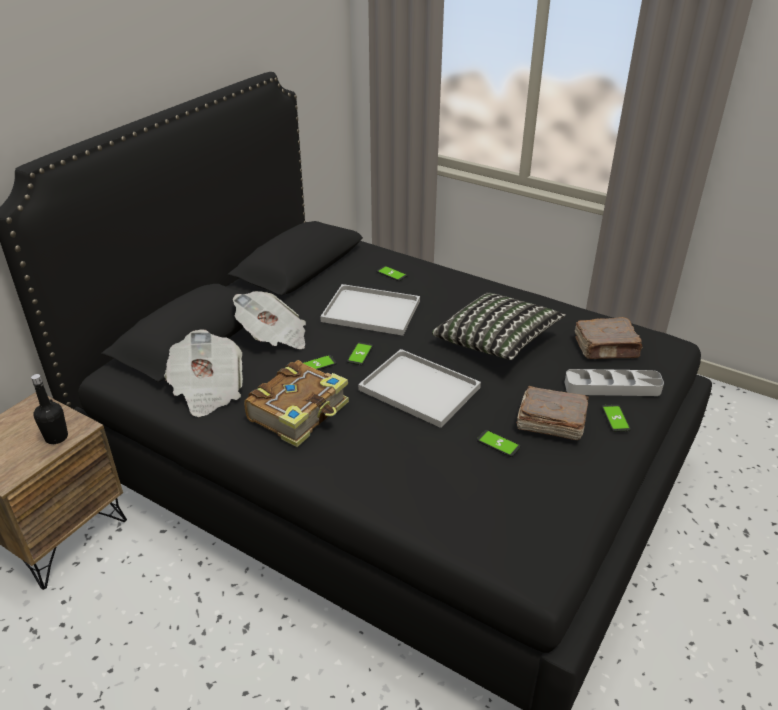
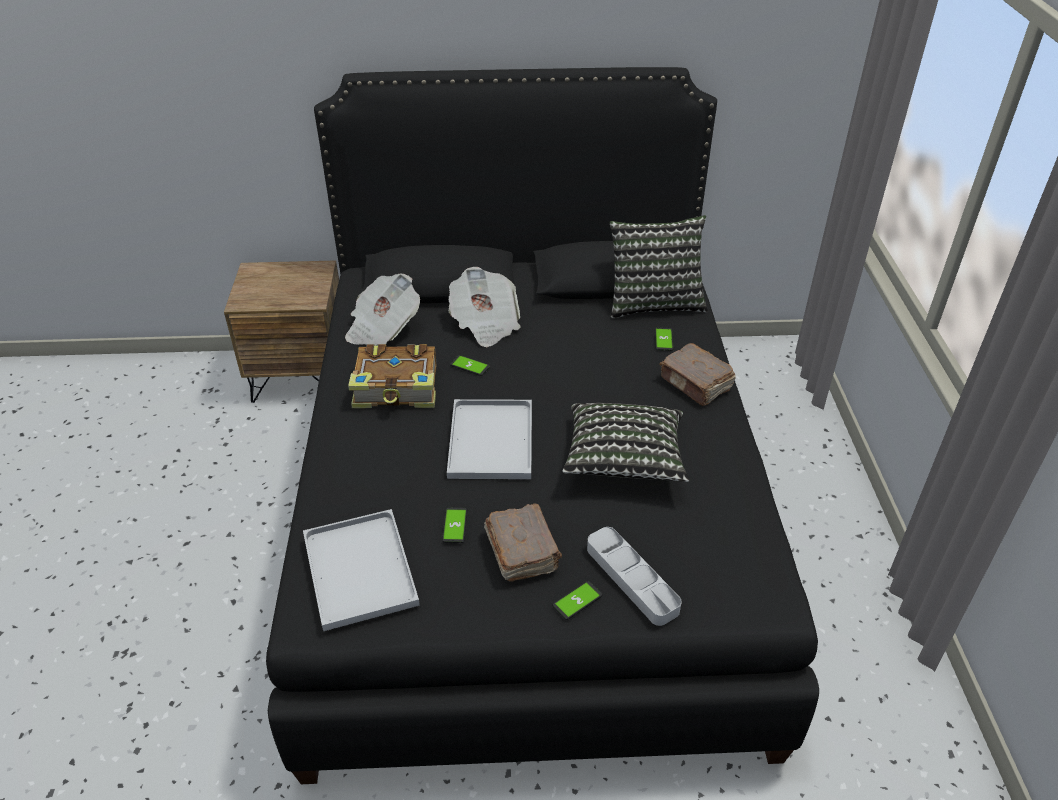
camera: 55 degrees right, 5 degrees up
(56, 437) = (295, 298): black bottle -> none
(346, 259) = (654, 302): none -> pillow
(360, 354) = (509, 382): phone -> none
(373, 311) = (586, 358): white tray -> white tray (361, 571)
(606, 348) = (703, 549): brown book -> brown book (696, 384)

